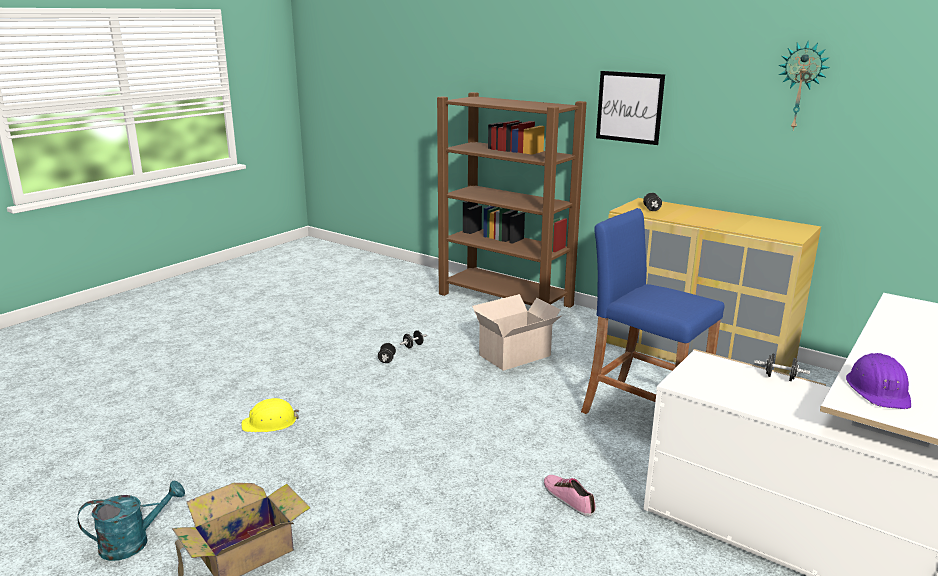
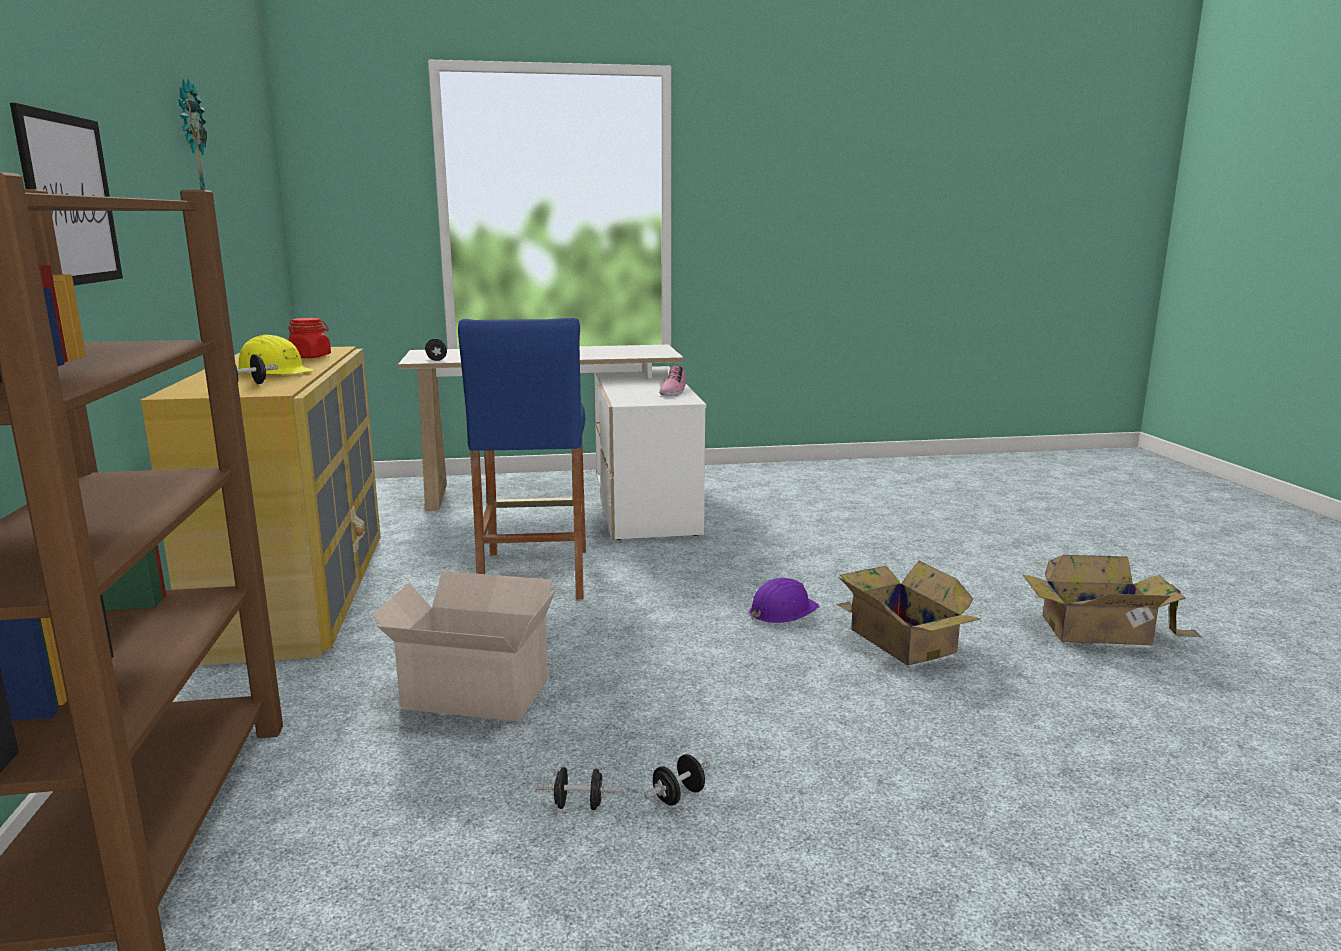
camera: 135 degrees left, 5 degrees down
(133, 542) = (1243, 683): turquoise watering can -> none
(270, 423) = (1014, 762): yellow hard hat -> yellow hard hat (274, 372)
(376, 472) = (900, 639): none -> cardboard box
(568, 498) = (742, 560): shoe -> shoe (673, 391)
(751, 229) = (311, 356): none -> red jar
(779, 378) = (614, 390): black dumbbell -> black dumbbell (436, 359)
(878, 390) = (632, 353): purple hard hat -> purple hard hat (782, 611)

